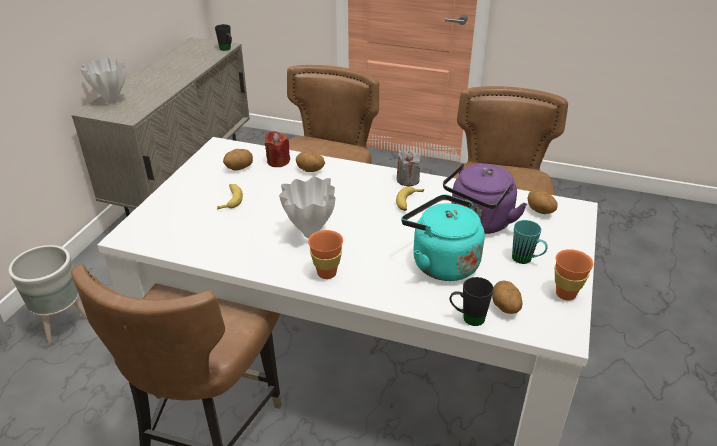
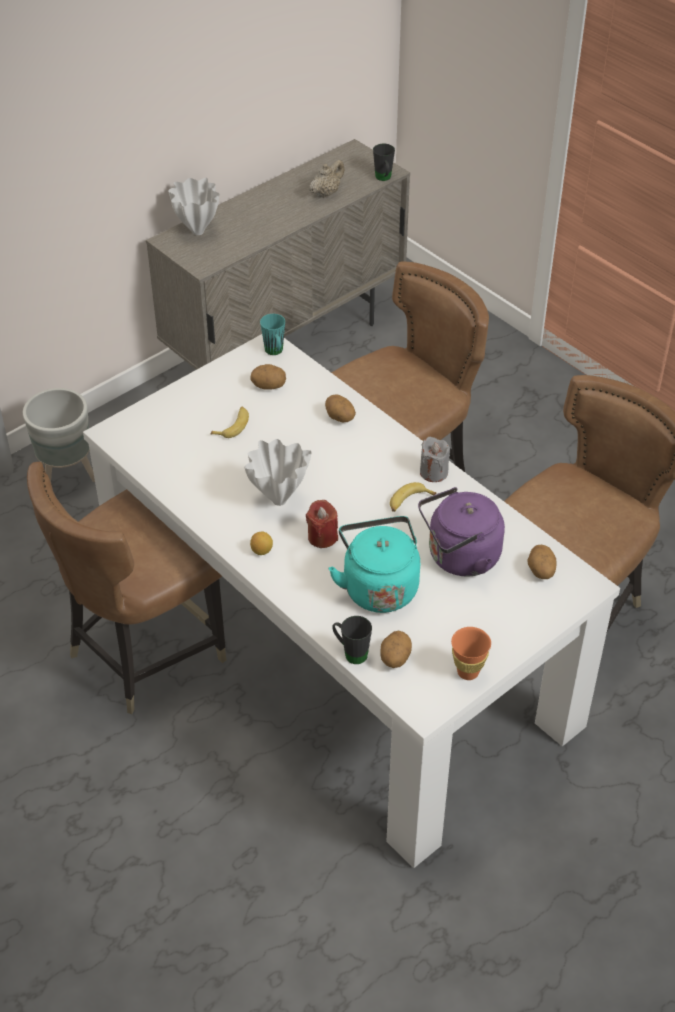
camera: 30 degrees right, 10 degrees up
(193, 63) = (326, 193): none -> beige teapot
(278, 161) = (315, 392): red candle -> red candle (322, 537)
(326, 273) = (262, 551): orange cup -> lemon
(526, 260) = (466, 620): turquoise mug -> turquoise mug (275, 352)

